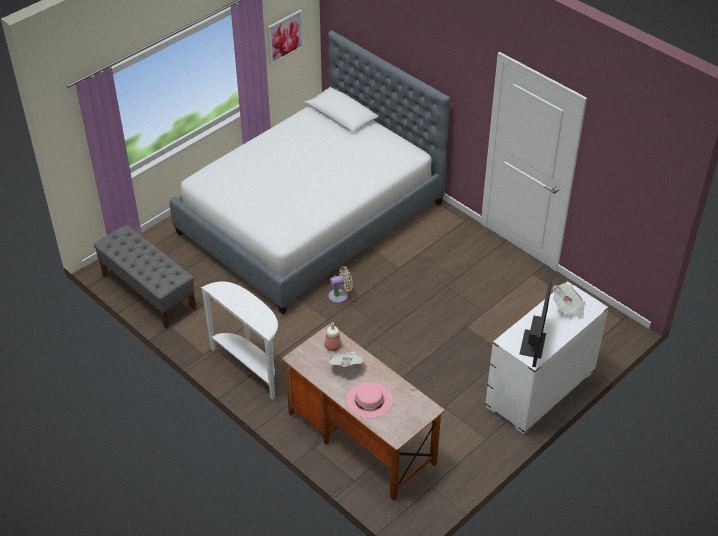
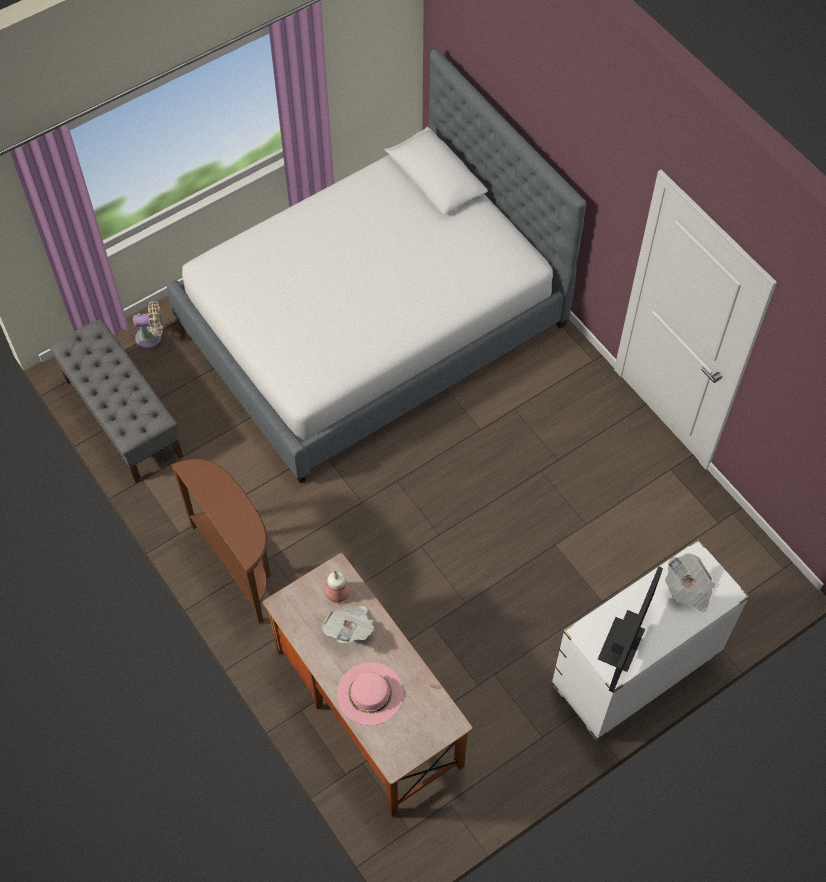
camera: 10 degrees right, 15 degrees up
(250, 367) = (239, 564): white console table -> brown console table
(285, 36) = (363, 52): picture -> none
(340, 296) = (387, 464): beige fan -> beige fan (151, 337)

